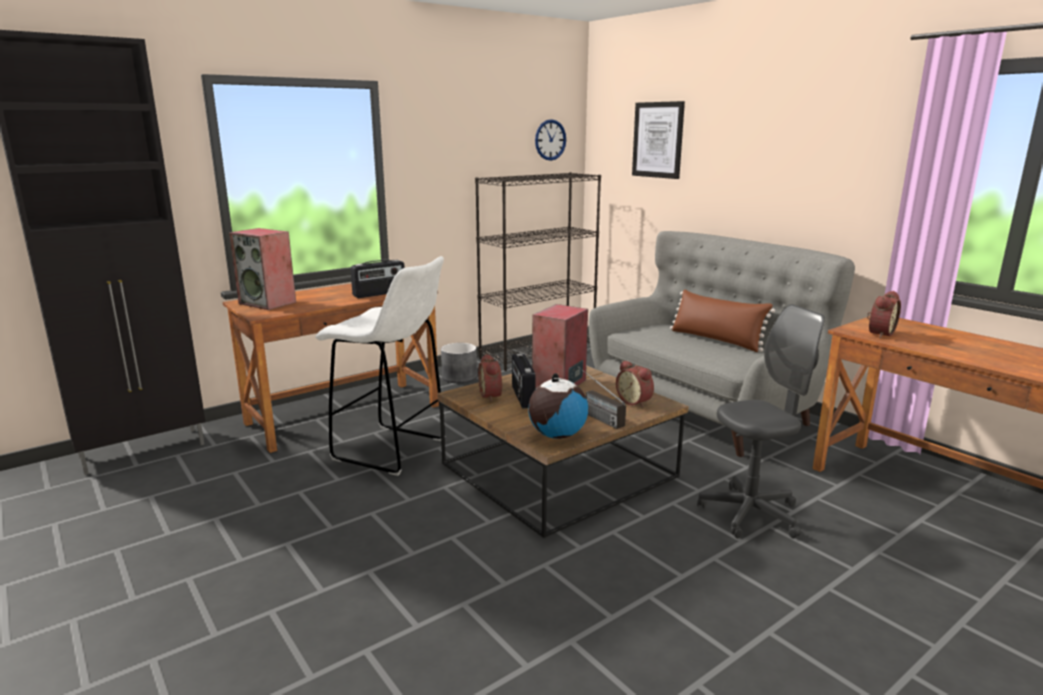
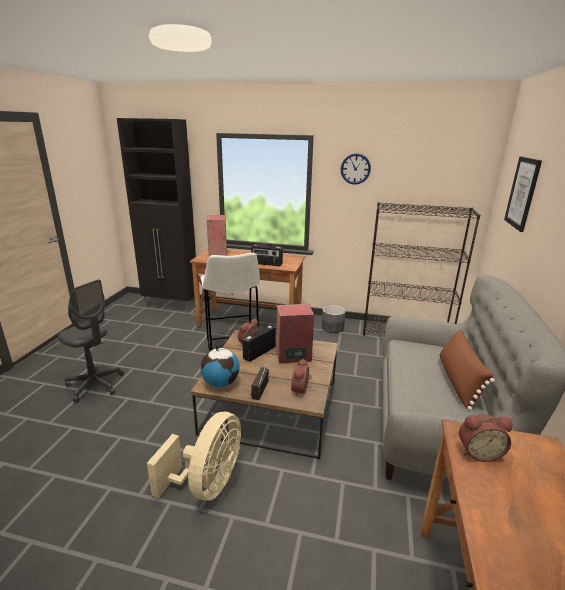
camera: 50 degrees right, 5 degrees up
(550, 140) = (456, 180): wall clock -> wall clock (355, 169)
(645, 558) = (207, 484): none -> beige fan
(750, 514) = (306, 515): grey office chair -> grey office chair (95, 385)

